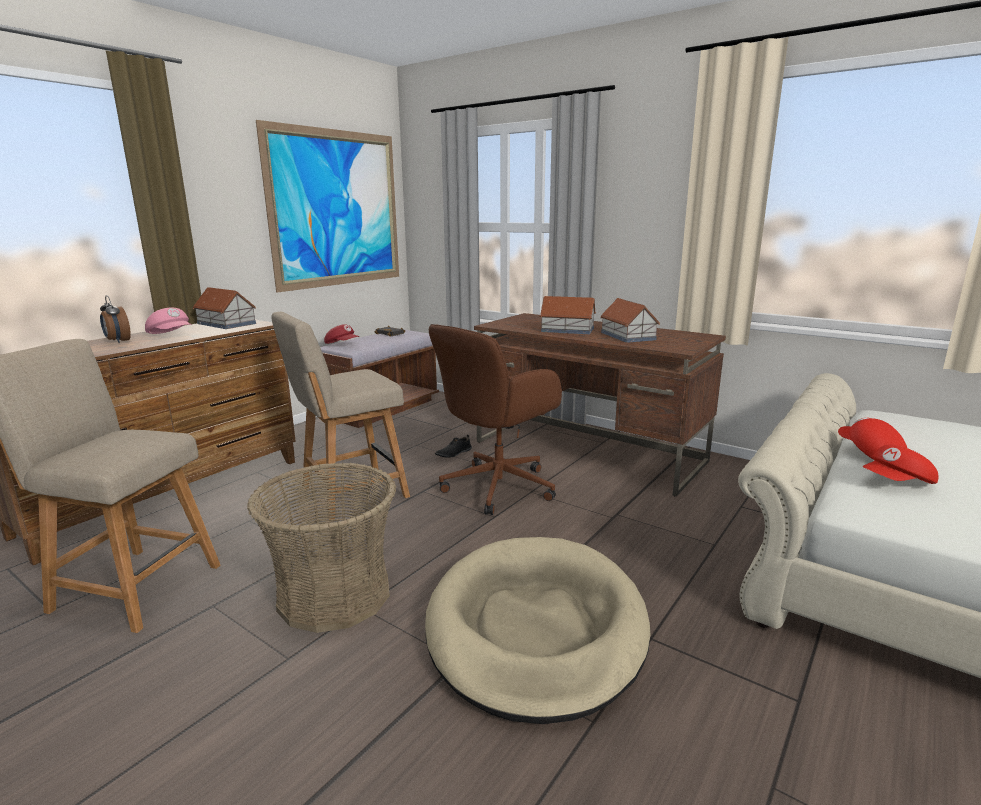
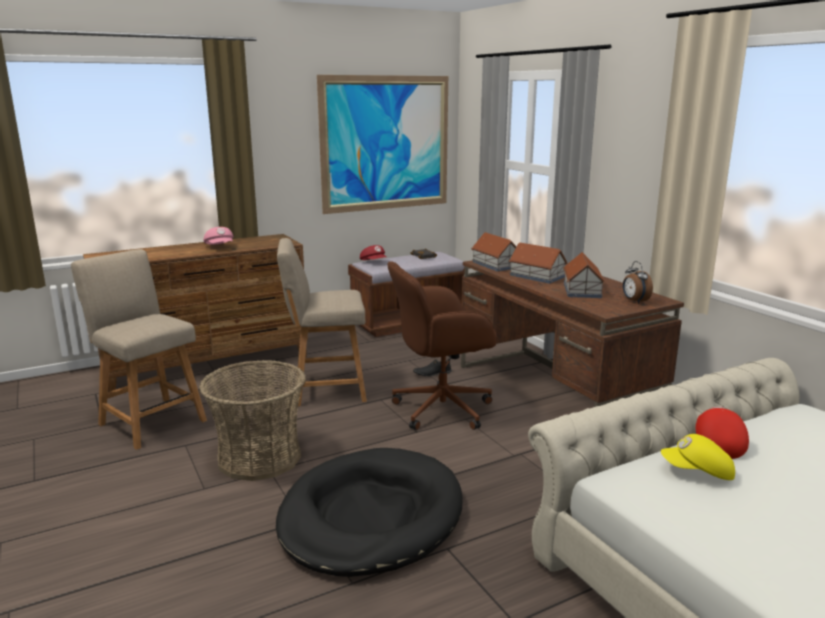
camera: 25 degrees right, 0 degrees up
(118, 341) = (184, 248): alarm clock -> alarm clock (634, 301)
(226, 324) = (266, 240): toy house -> toy house (496, 265)
(536, 628) = (371, 516): beige dog bed -> black dog bed
(897, 483) = (697, 472): red cap -> yellow cap

